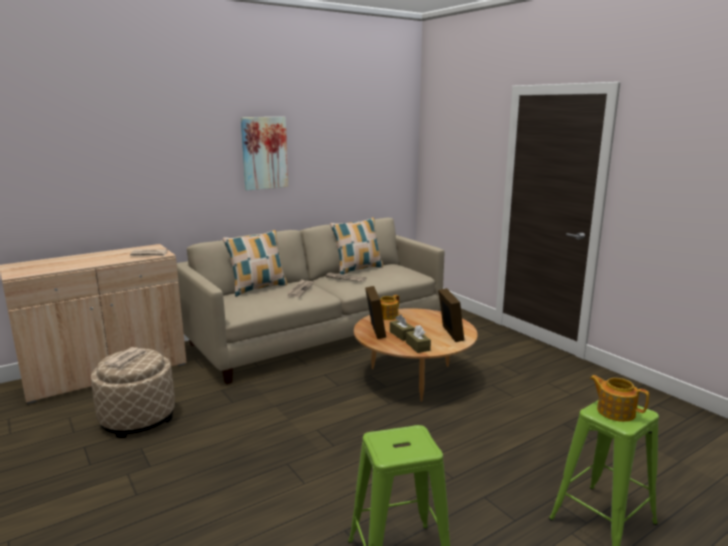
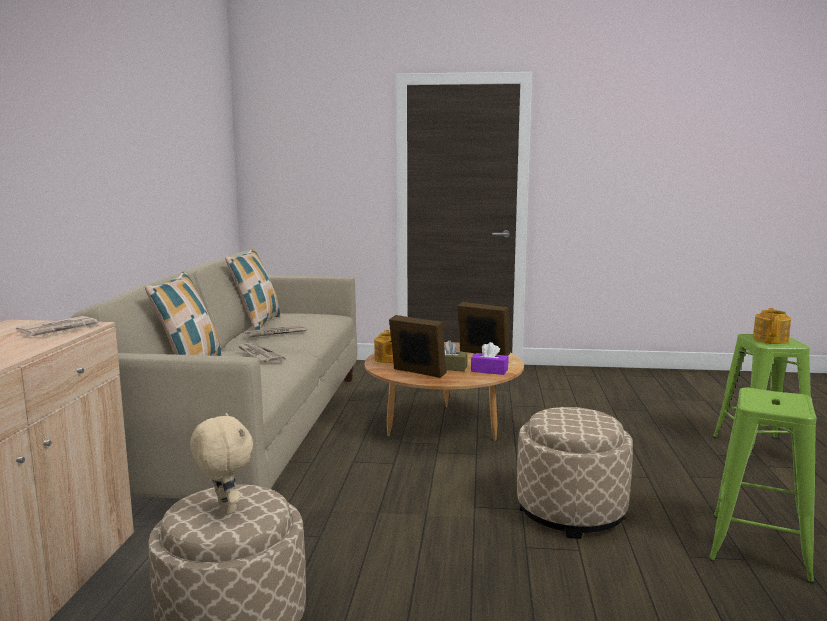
camera: 50 degrees left, 5 degrees down
(127, 359) = (224, 509): newspaper -> beige plush toy
(264, 153) = (114, 147): picture -> none
(352, 464) = (571, 512): none -> beige ottoman
(417, 346) = (489, 370): brown tissue box -> purple tissue box
(615, 411) = (771, 340): teapot -> teapot turned 120 degrees clockwise

